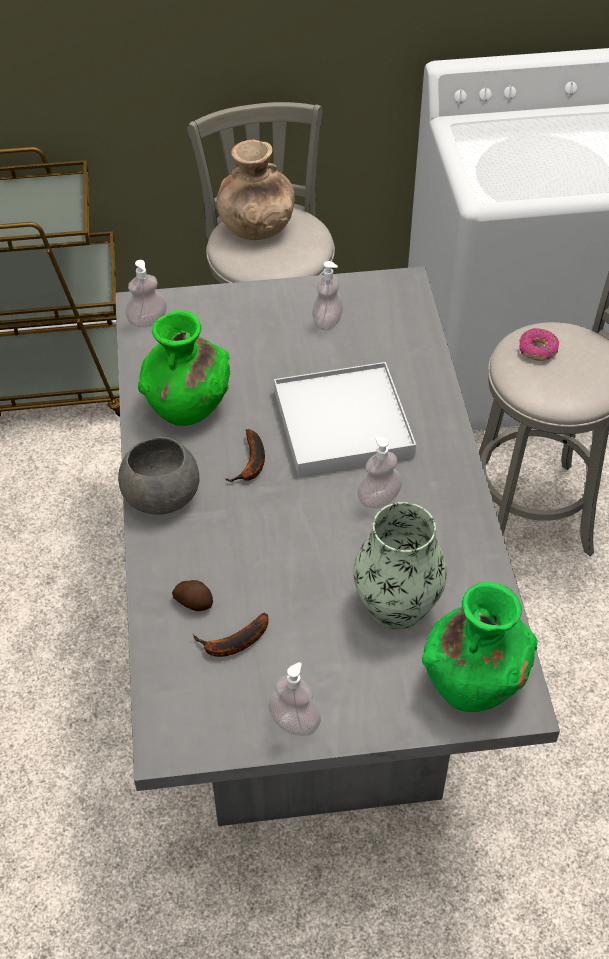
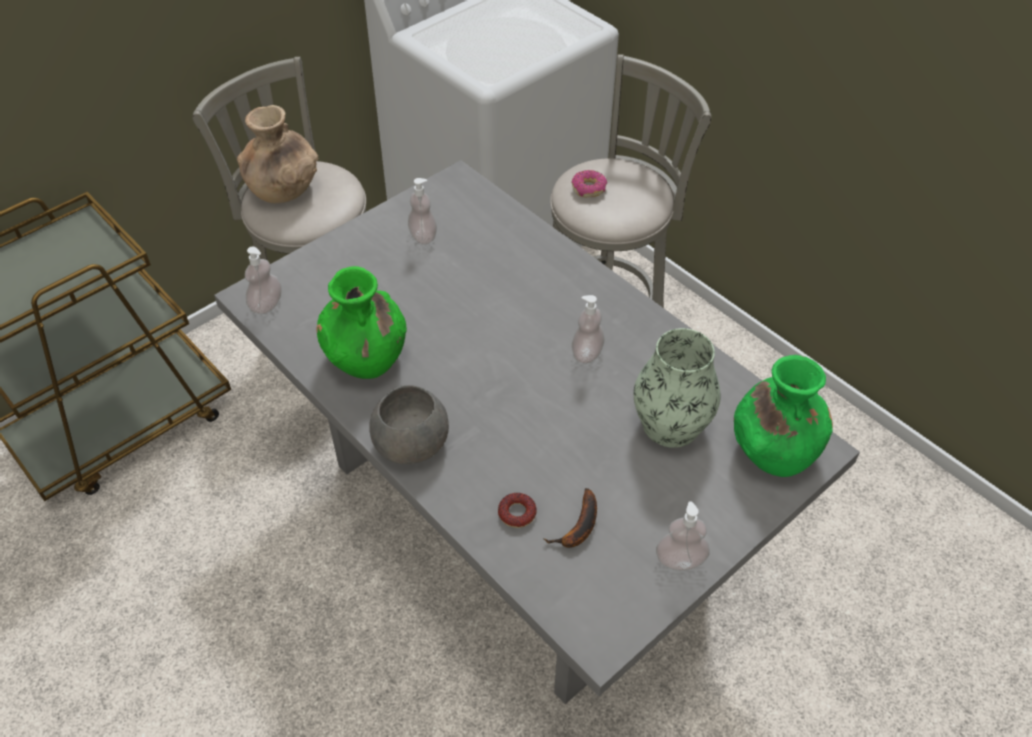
camera: 35 degrees left, 0 degrees up
(194, 601) = (517, 513): potato -> donut
(251, 463) = (463, 377): banana -> none
(343, 424) = (508, 309): white tray -> none

